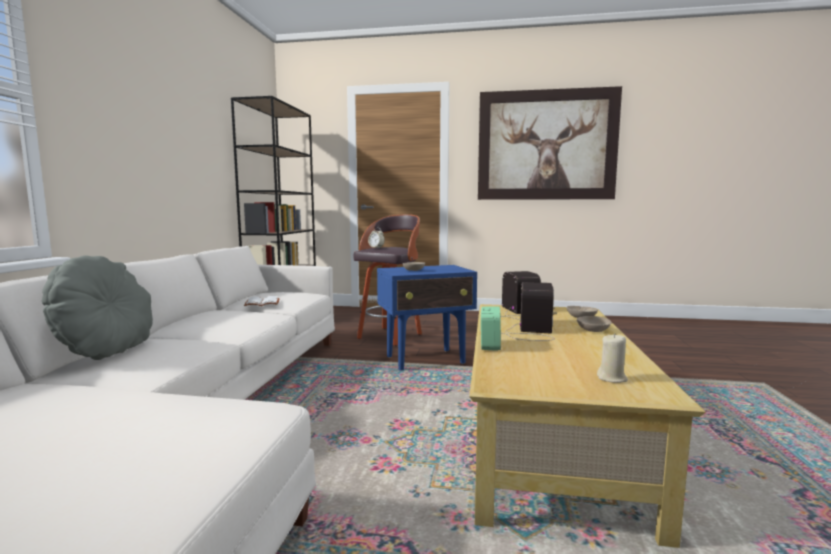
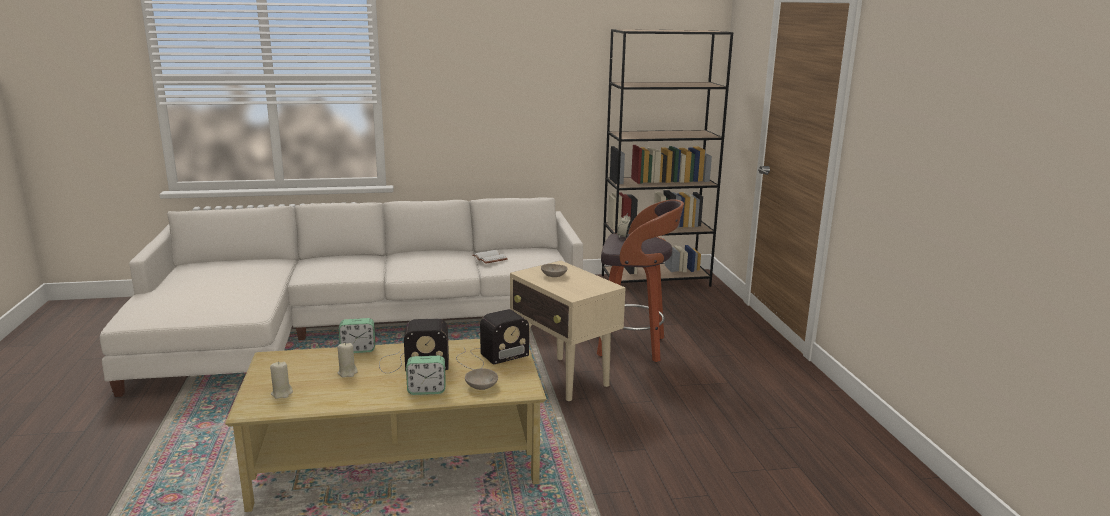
camera: 70 degrees right, 10 degrees up
(107, 353) = (336, 257): grey pillow -> none
(426, 360) = (564, 379): blue side table -> beige side table
(546, 145) = (954, 128): picture -> none
(552, 351) = (347, 373): none -> beige candle
(592, 330) = (426, 390): beige bowl -> alarm clock

